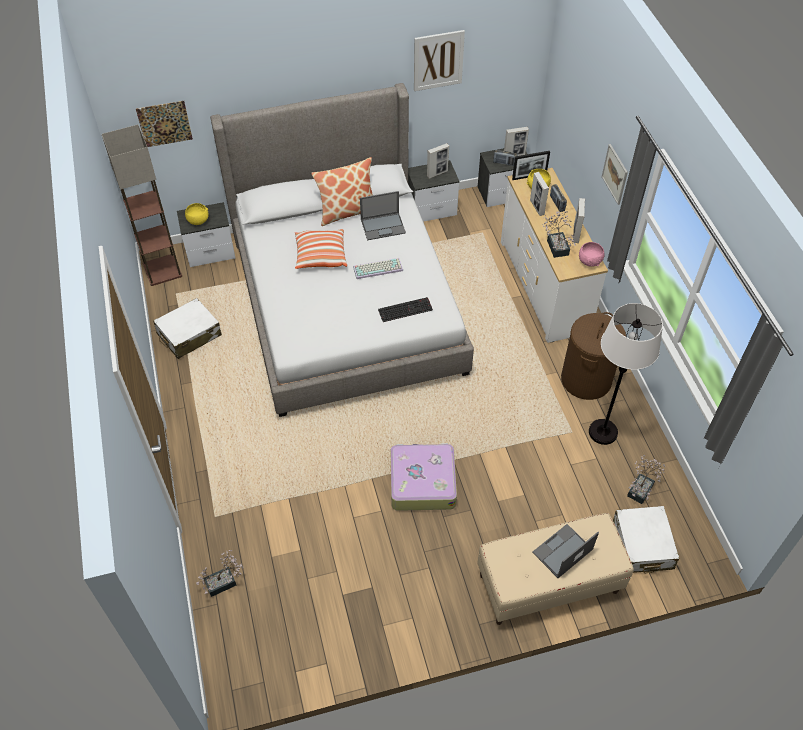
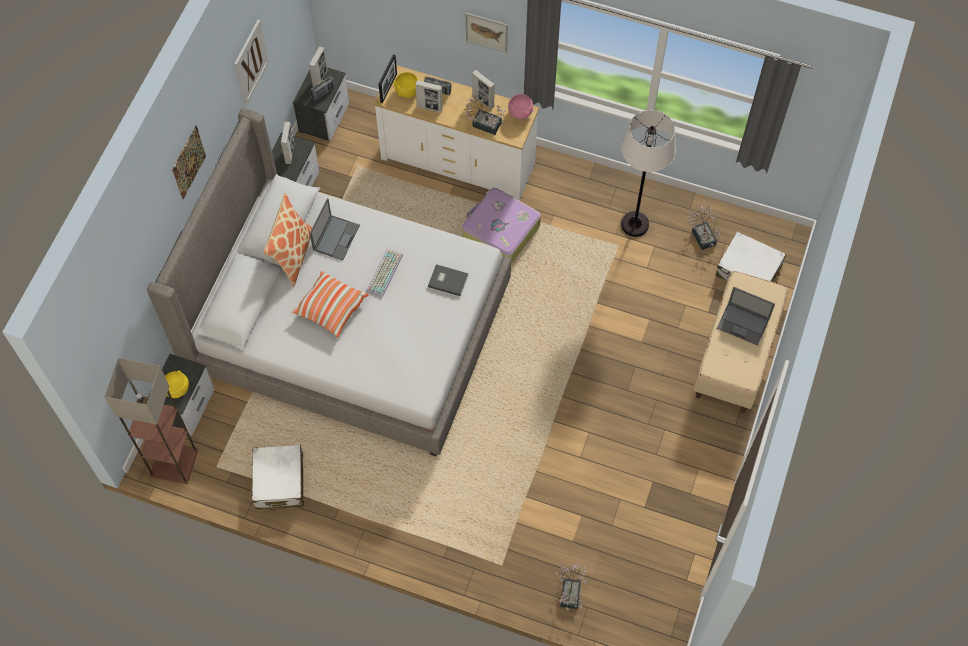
camera: 55 degrees left, 10 degrees up
(164, 123) = (117, 336): picture -> picture (188, 162)
(405, 309) = (447, 280): keyboard -> grey book
(422, 482) = (584, 385): suitcase -> suitcase (500, 231)
(562, 551) = (743, 323): laptop -> laptop turned 60 degrees counterclockwise
(586, 380) = (577, 200): brown laundry basket -> none

